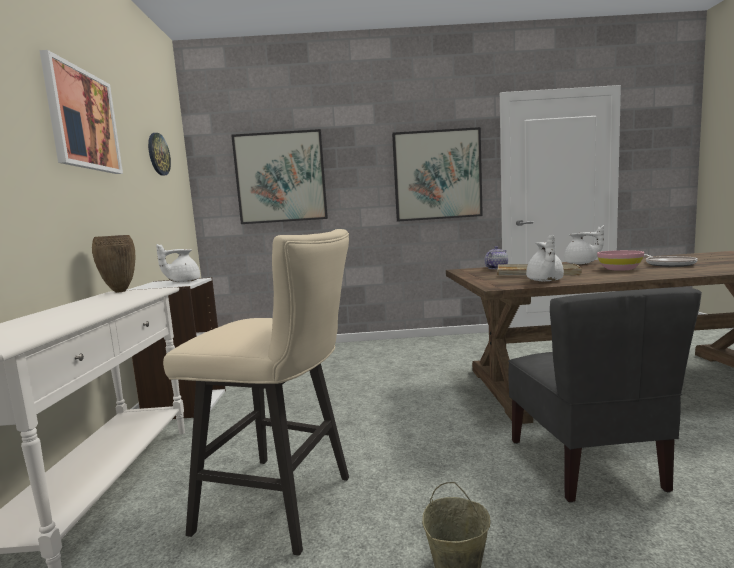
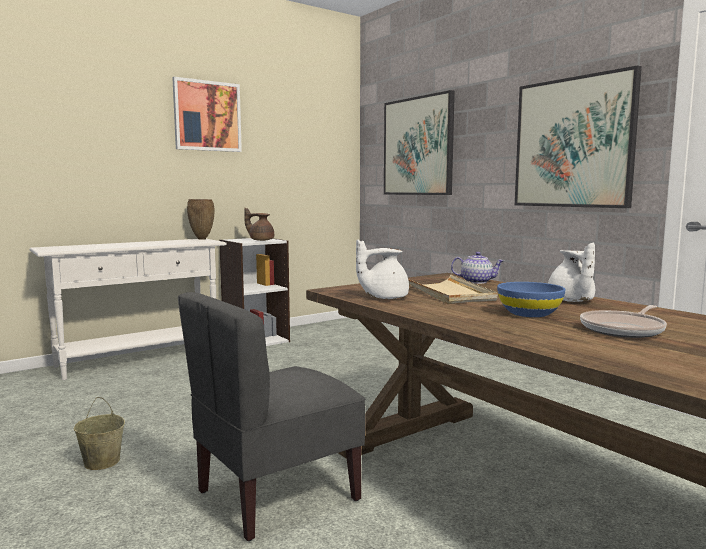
camera: 55 degrees right, 0 degrees up
(158, 154) = (305, 130): wall clock -> none
(183, 282) = (261, 240): white teapot -> brown teapot
(286, 504) = (148, 401): beige stool -> none
(619, 269) = (529, 313): pink bowl -> blue bowl

